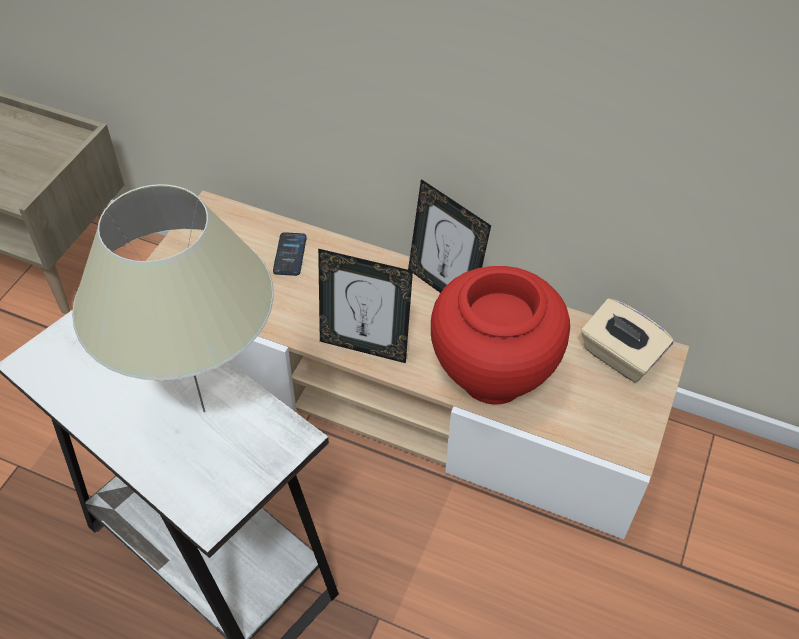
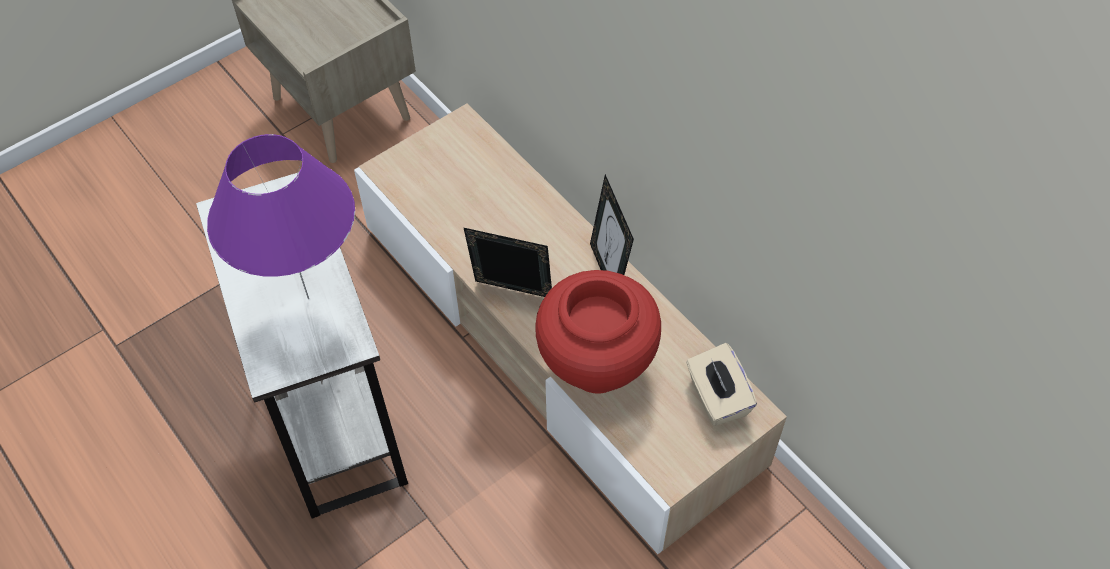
camera: 30 degrees right, 5 degrees up
(205, 411) = (309, 298): beige table lamp -> purple table lamp
(290, 254) = (502, 190): phone -> none
(364, 346) = (511, 295): picture frame -> picture frame turned 150 degrees clockwise

